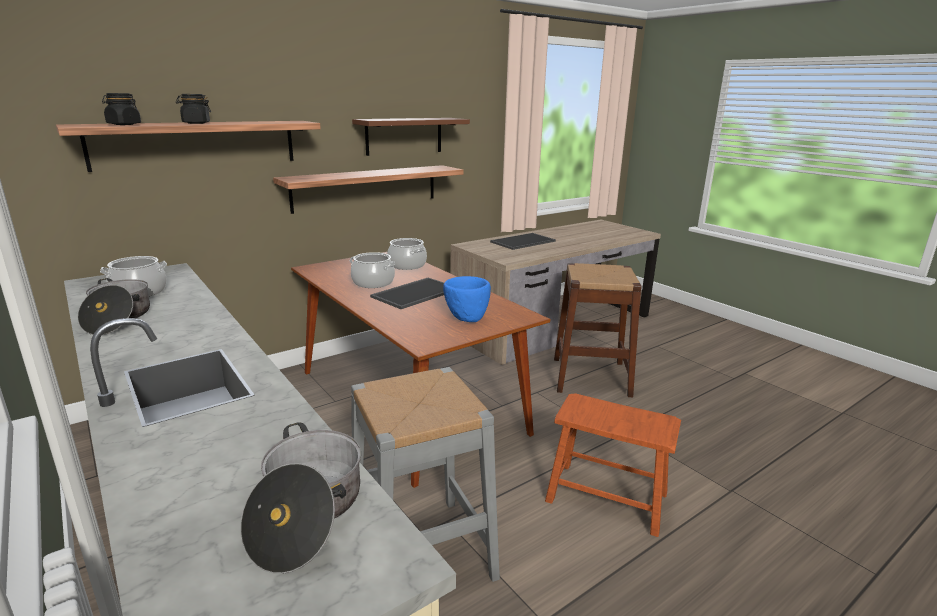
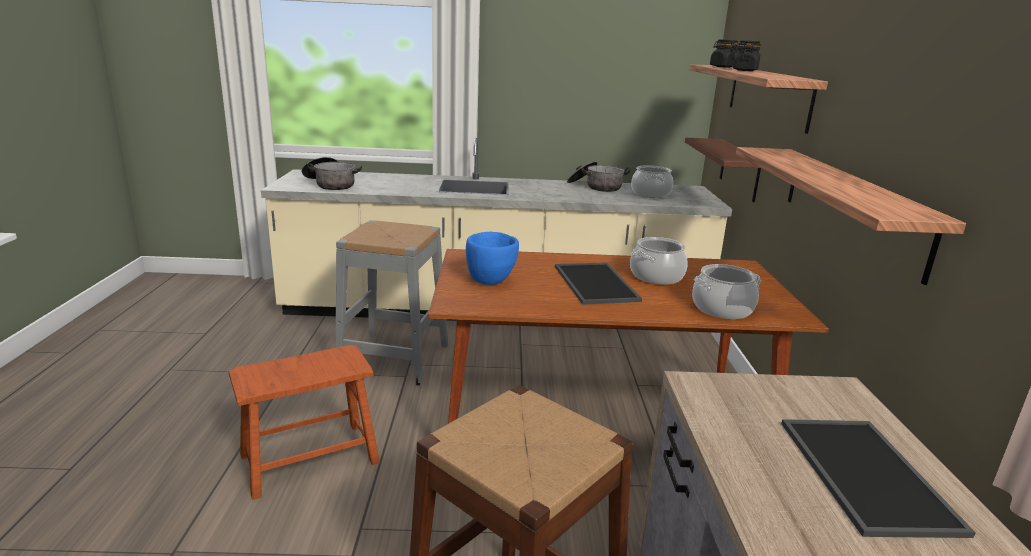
camera: 125 degrees right, 0 degrees up
(404, 136) = (921, 133): brown shelf -> brown shelf (739, 169)

